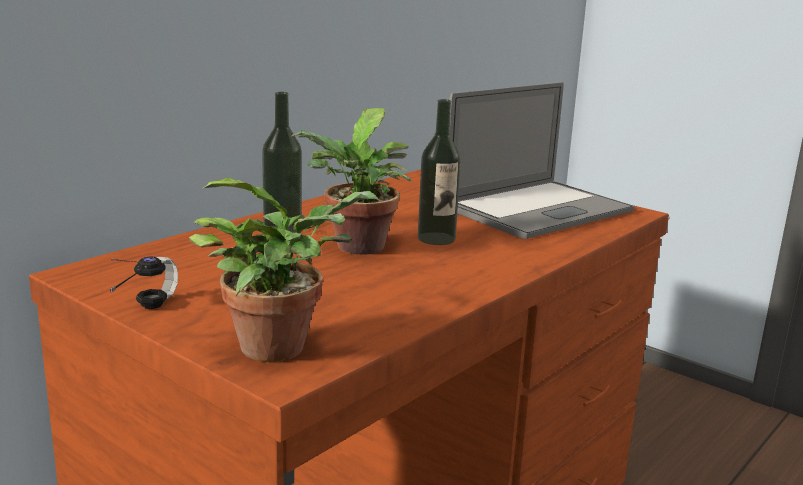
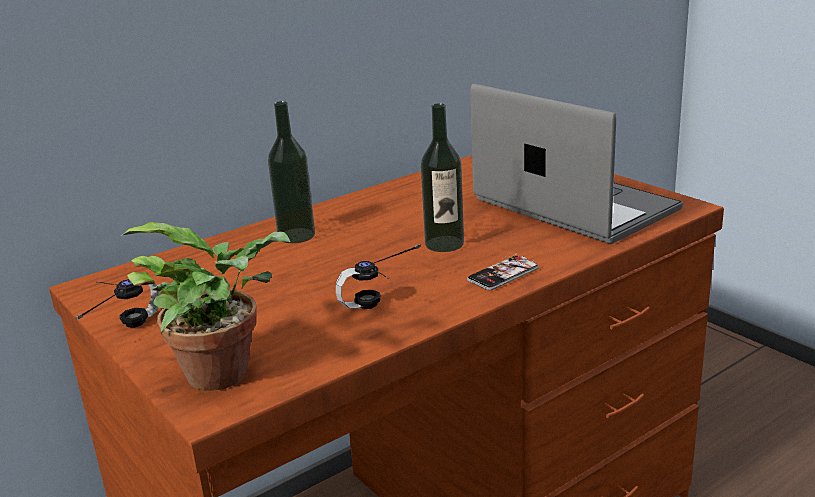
camera: 15 degrees right, 5 degrees up
(356, 248) = (357, 257): potted plant -> none
(412, 286) = (387, 304): none -> headphones
(508, 262) = (503, 274): none -> phone
(538, 210) = (574, 204): laptop -> laptop turned 105 degrees counterclockwise

